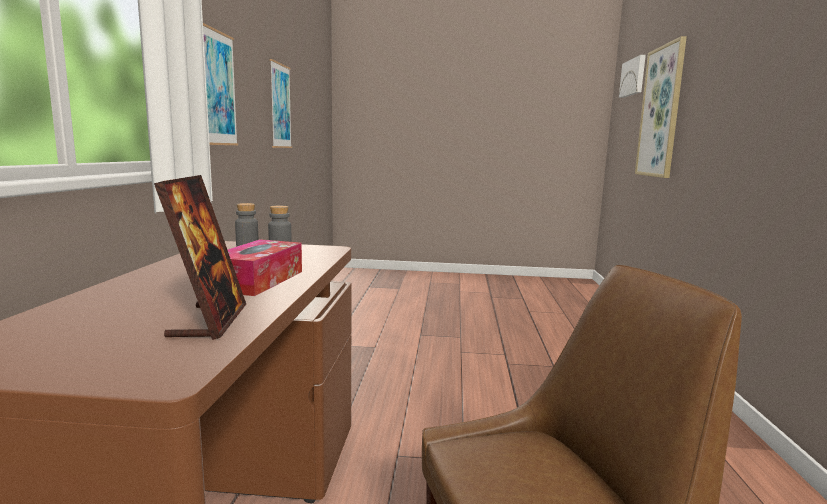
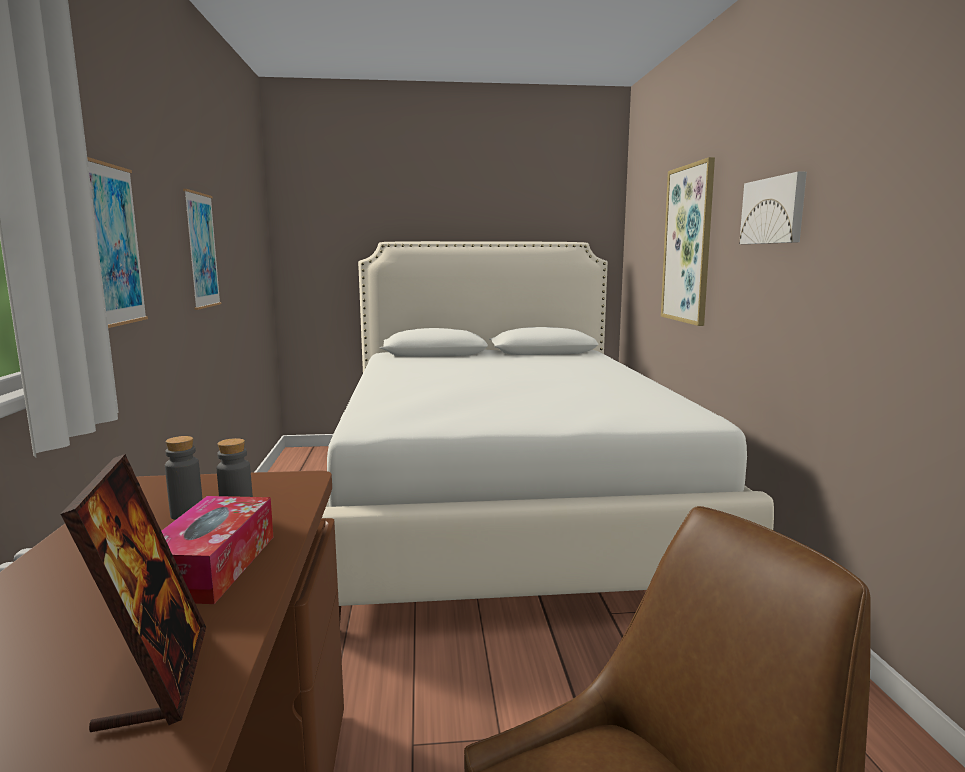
camera: 10 degrees left, 0 degrees up
(494, 316) = (506, 505): none -> white bed
(634, 77) = (651, 197): picture -> picture (774, 211)

